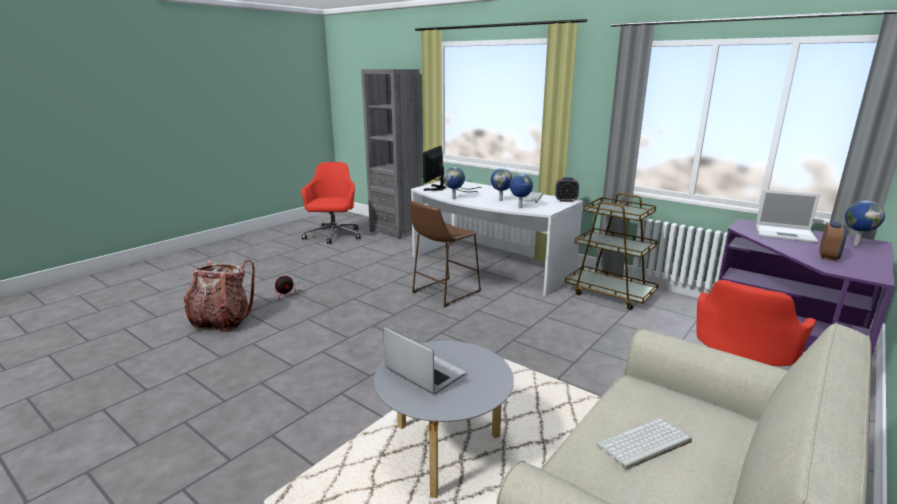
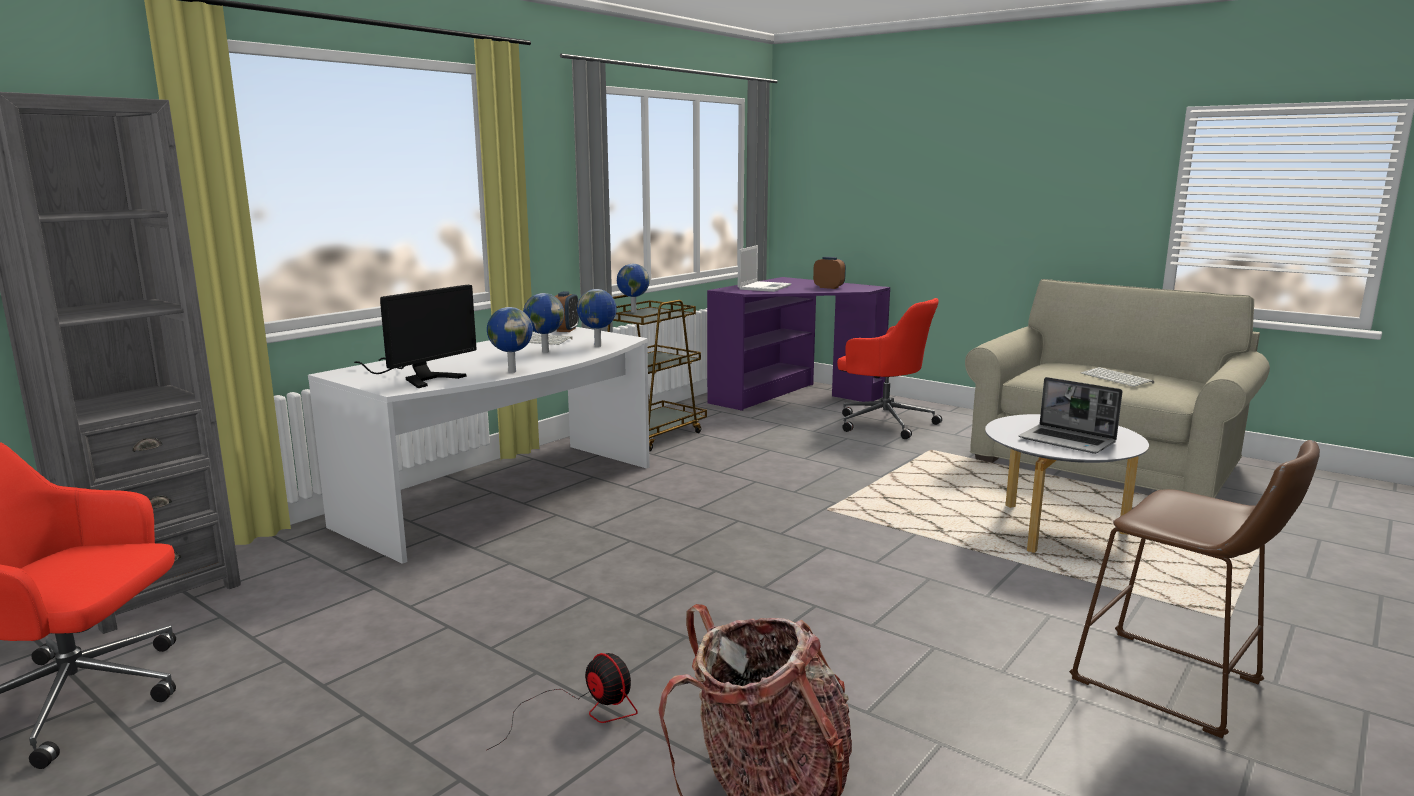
camera: 90 degrees left, 5 degrees down
(423, 372) = (1068, 441): laptop -> laptop turned 90 degrees counterclockwise
(443, 189) = (419, 377): monitor -> monitor turned 75 degrees counterclockwise
(443, 293) = (624, 532): brown stool -> brown stool (1176, 685)
(855, 244) = (791, 281): globe -> globe (633, 312)

